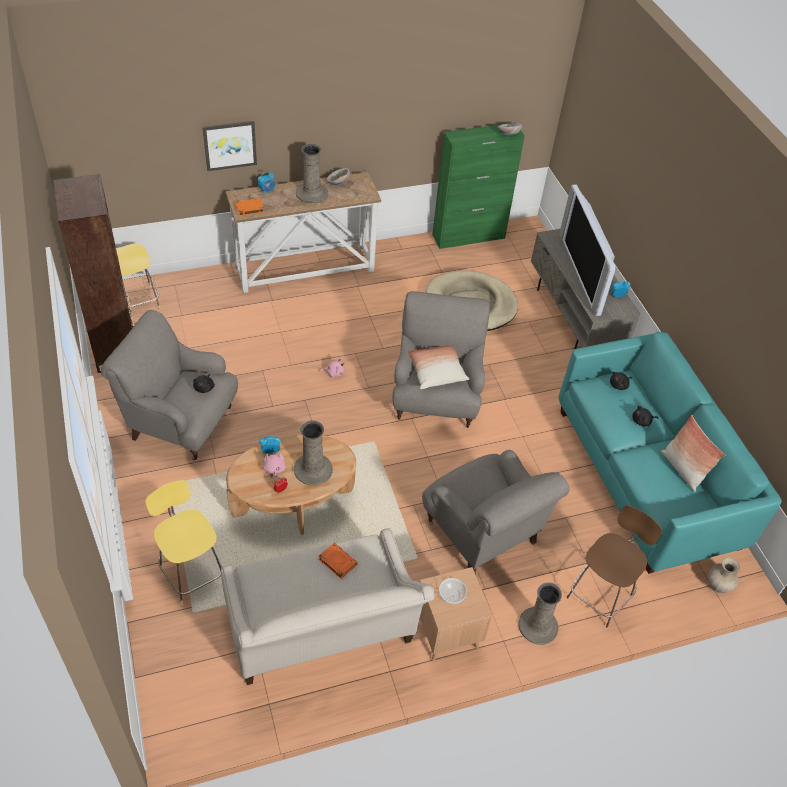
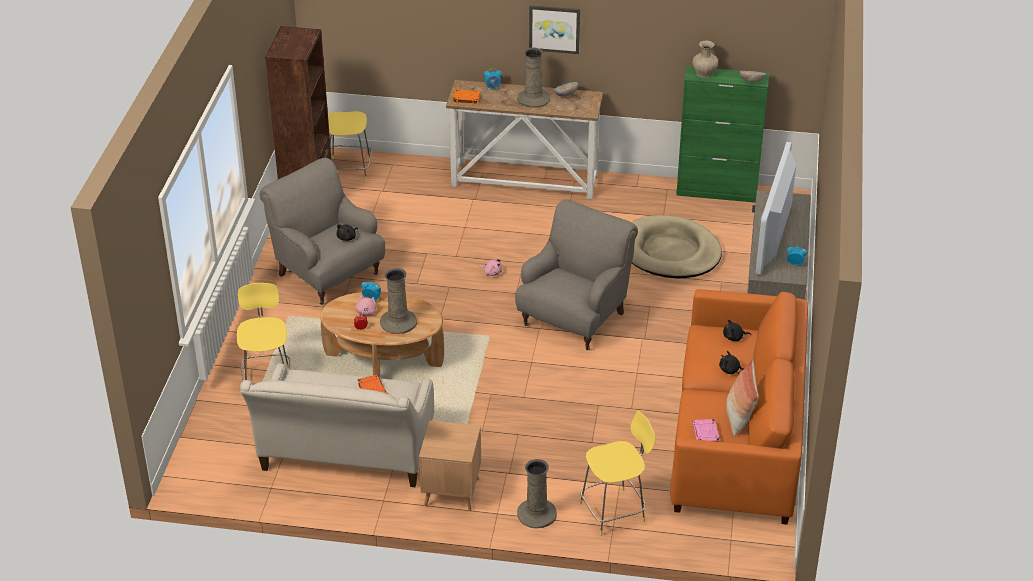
camera: 30 degrees right, 10 degrees down
(230, 145) = (463, 34): picture -> picture (554, 29)
(436, 372) = (563, 280): pillow -> none
(452, 595) = (448, 438): bowl -> none
(482, 534) = (538, 434): grey armchair -> none
(601, 594) = (614, 511): brown stool -> yellow stool
(646, 477) = (737, 440): turquoise sofa -> orange sofa
(671, 498) = (706, 434): none -> pink book
(719, 585) = (738, 542): beige vase -> beige vase (704, 73)

